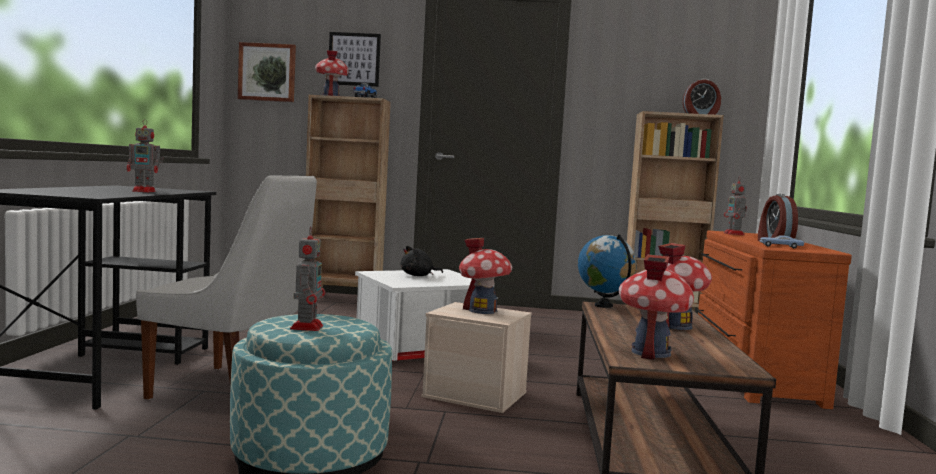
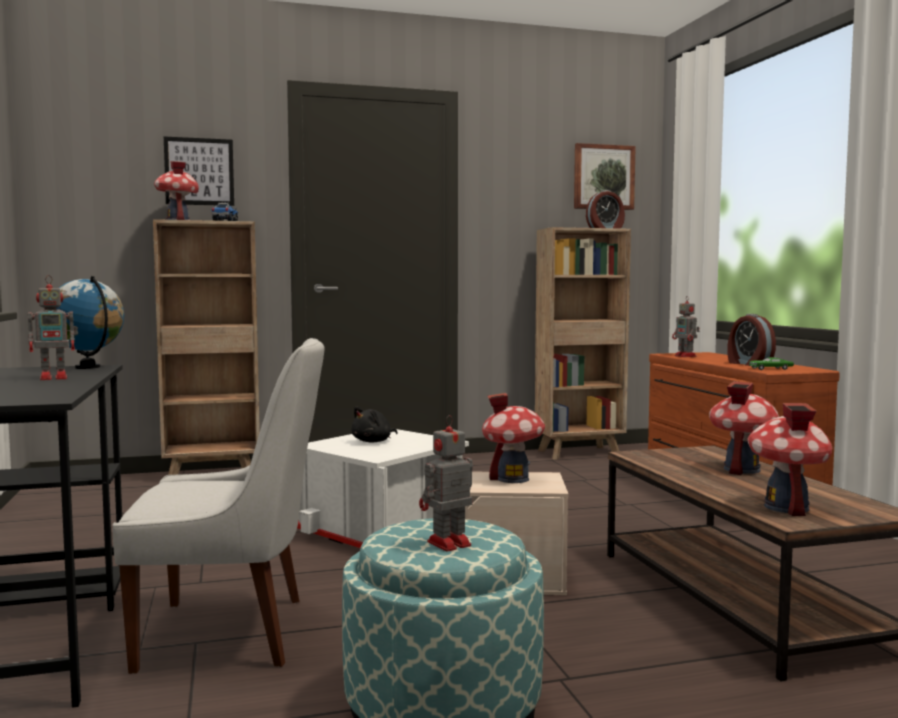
camera: 20 degrees left, 0 degrees up
(267, 72) = (77, 190): picture -> picture (603, 177)
(307, 327) = (447, 544): toy robot -> toy robot turned 105 degrees counterclockwise
(604, 306) = (638, 455): globe -> globe (88, 367)
(780, 246) = (770, 369): blue toy car -> green toy car

